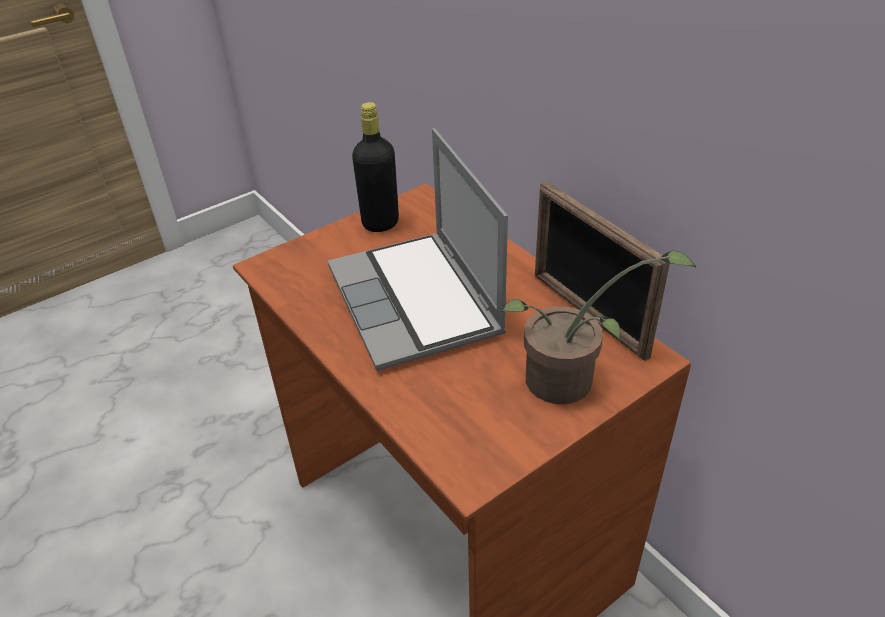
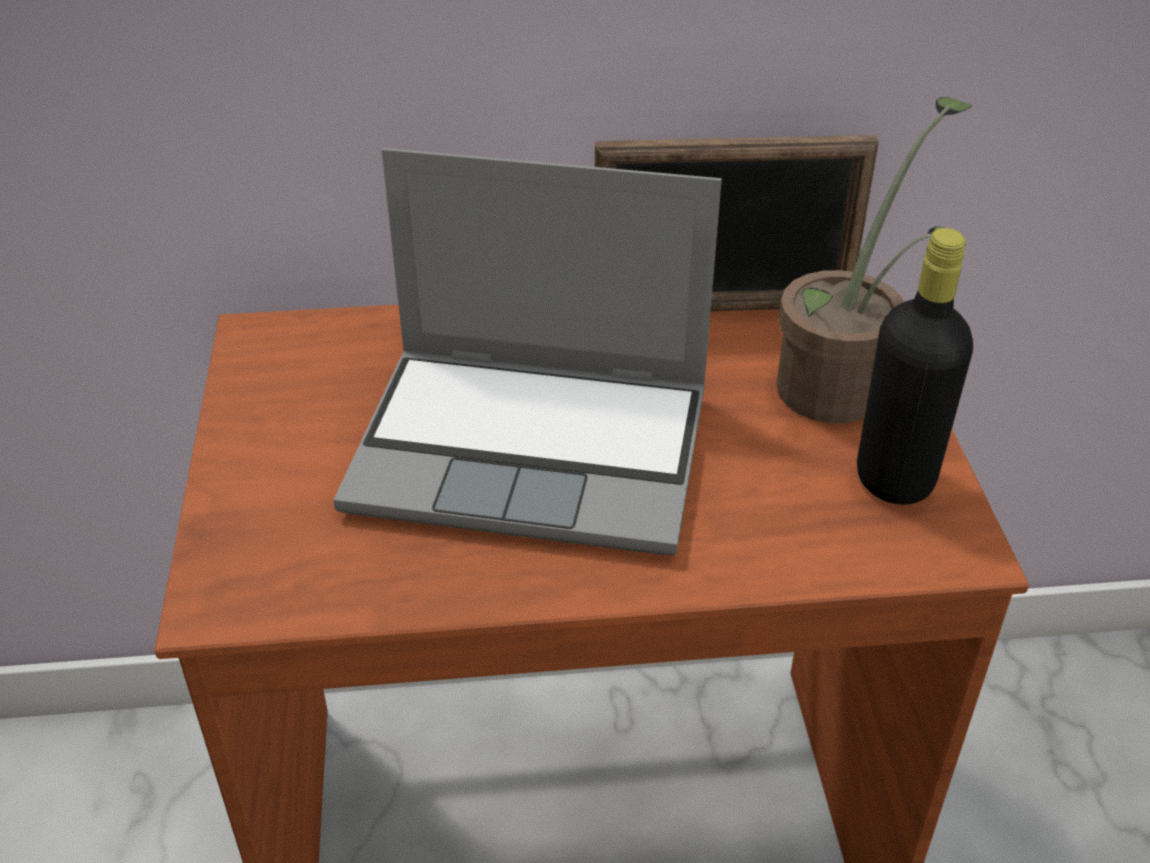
camera: 60 degrees left, 0 degrees up
(380, 223) = (273, 406): black bottle -> black bottle (894, 479)

